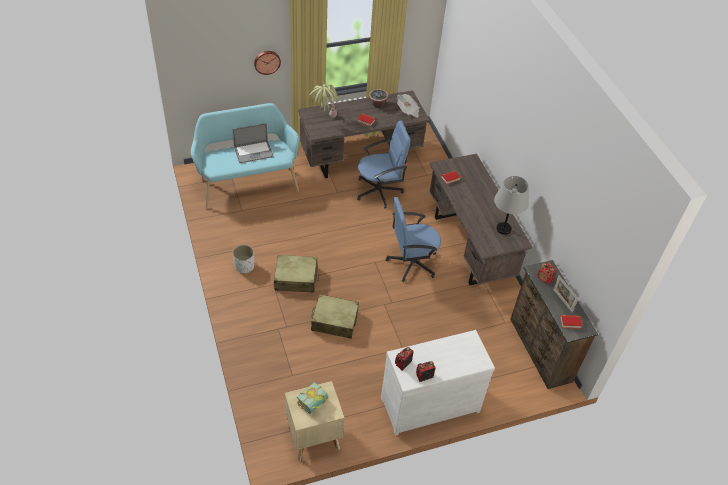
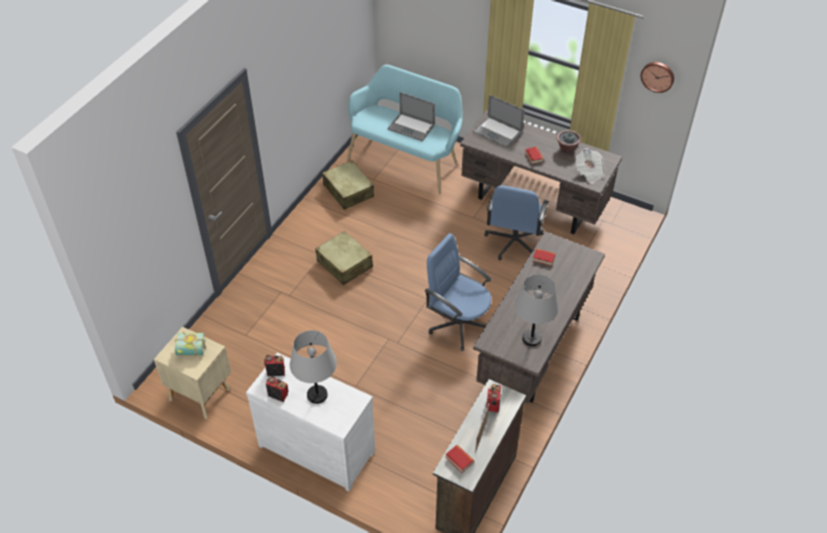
camera: 50 degrees right, 0 degrees up
(244, 266) = (318, 225): white planter -> none
(267, 62) = (467, 41): wall clock -> wall clock (658, 76)
(324, 118) = (497, 132): potted plant -> laptop
(334, 321) = (330, 320): beige suitcase -> beige suitcase (348, 191)
(379, 191) = (513, 242): blue office chair -> blue office chair turned 75 degrees clockwise
(445, 356) = (317, 395): none -> grey table lamp

